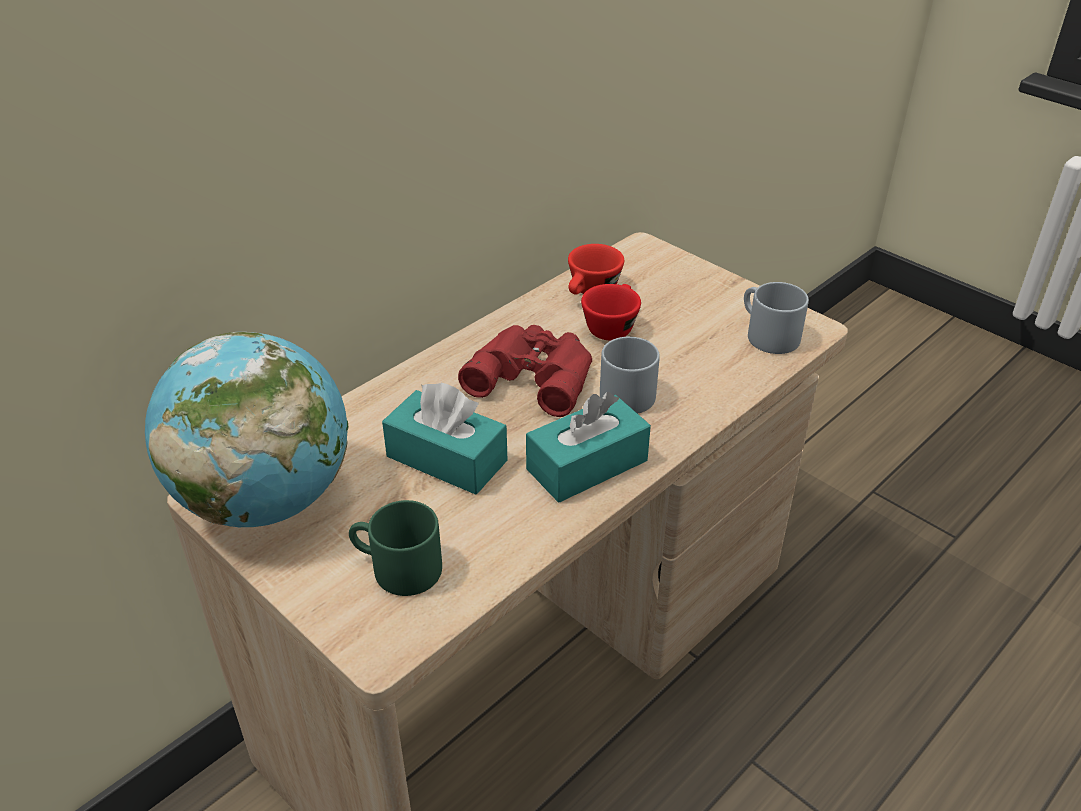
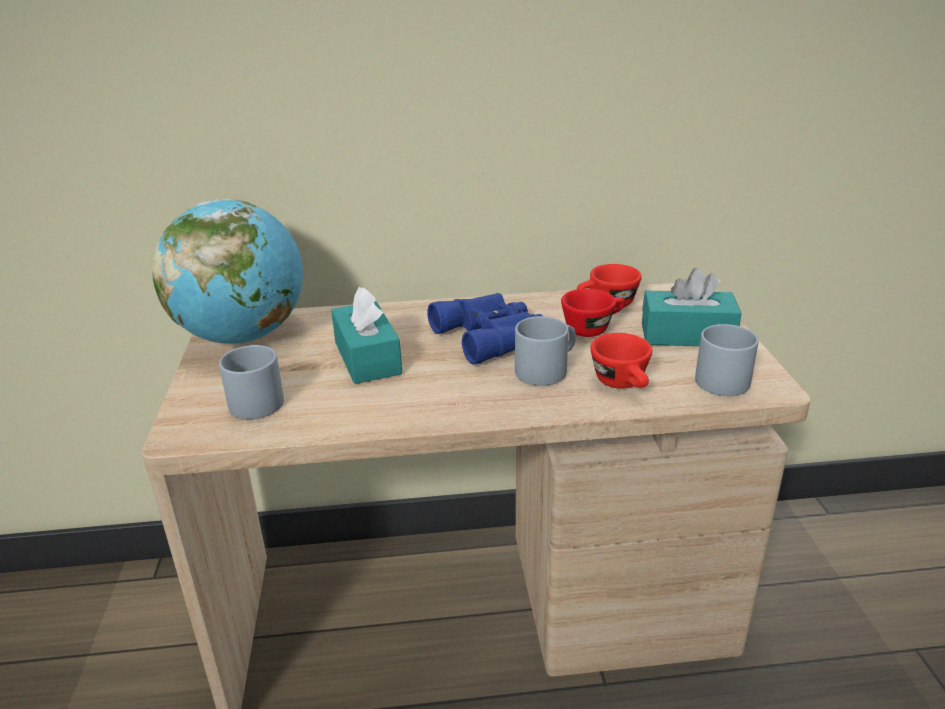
camera: 40 degrees right, 10 degrees down
(396, 568) = (251, 400): green mug -> grey mug
(534, 375) = (492, 335): red binoculars -> blue binoculars
(587, 465) = (449, 399): turquoise tissue box -> turquoise tissue box (687, 335)
(707, 376) = (624, 384): none -> red cup

